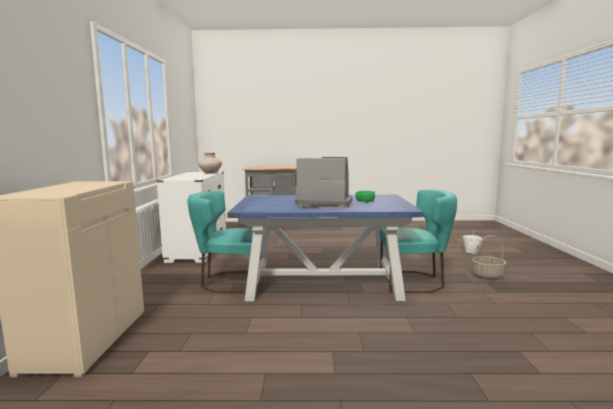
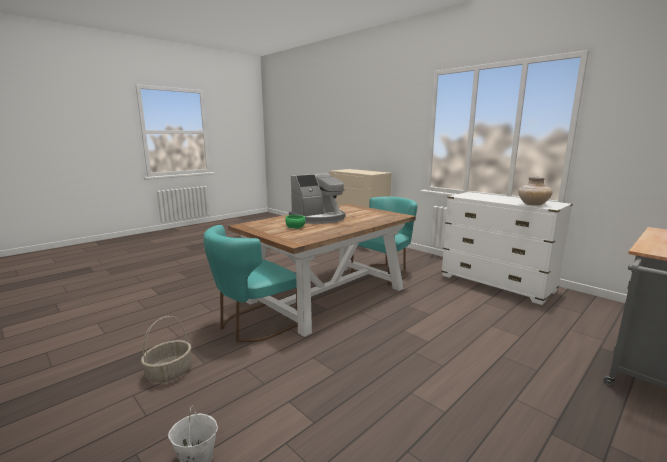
camera: 135 degrees right, 5 degrees up
(324, 282) = (327, 295): blue dining table -> brown dining table

